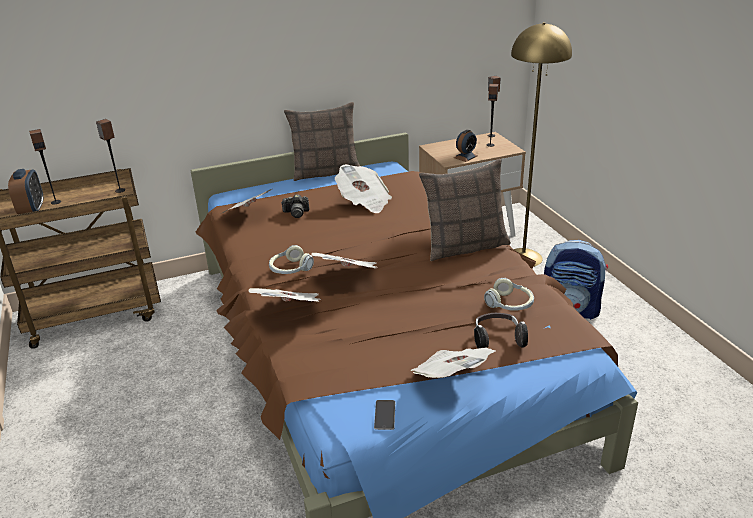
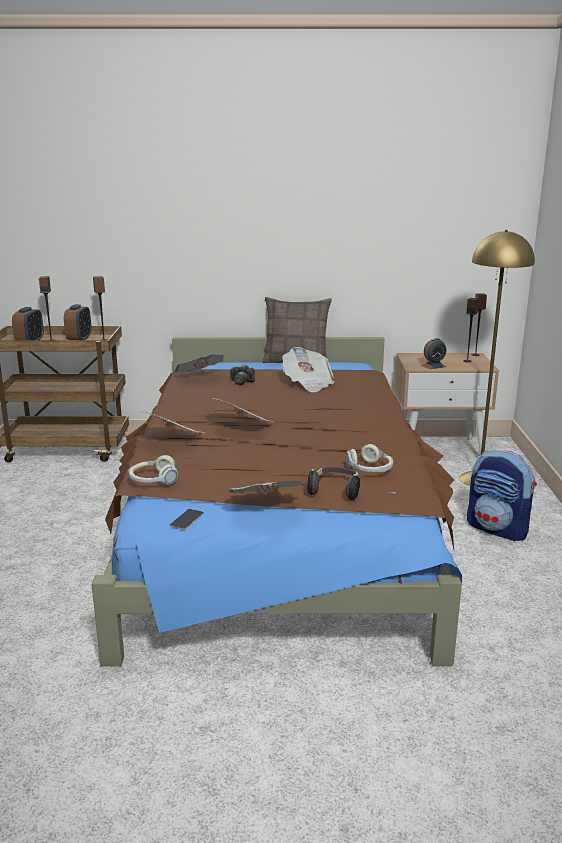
camera: 20 degrees right, 10 degrees down
(89, 194) = (79, 339): none -> alarm clock
(290, 269) = (198, 414): headphones -> headphones (153, 480)
(465, 246) = (369, 425): pillow -> none

